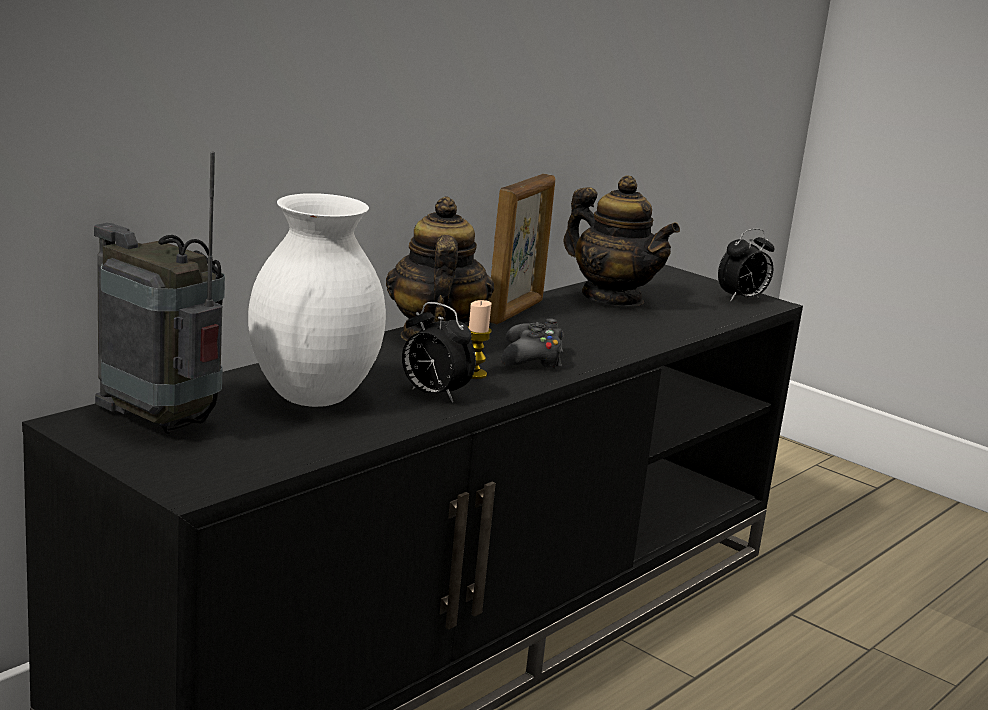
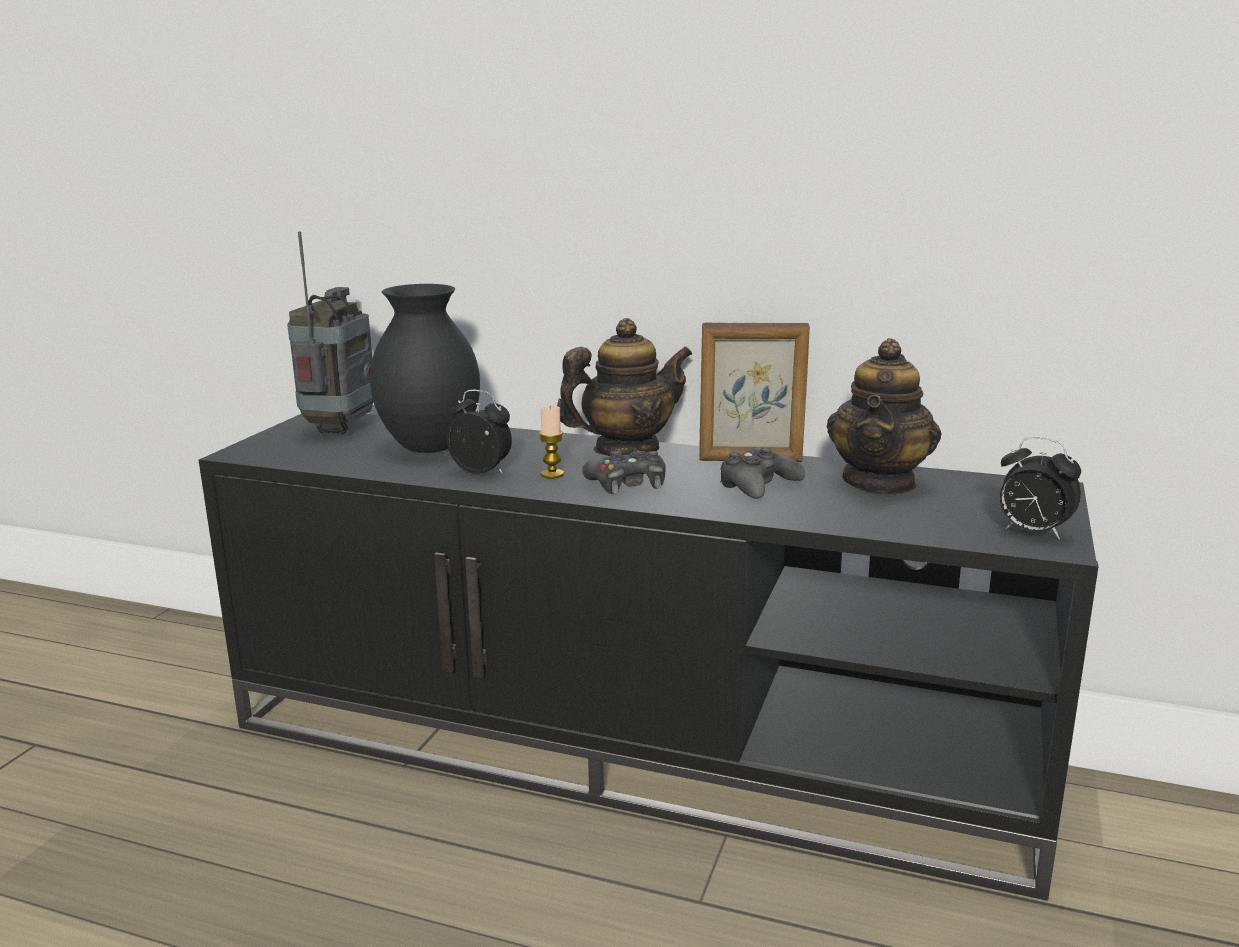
camera: 70 degrees right, 0 degrees up
(315, 398) = (430, 447): white vase -> black vase
(433, 395) = (483, 472): alarm clock -> alarm clock turned 105 degrees clockwise
(583, 326) = (758, 485): none -> black game controller

